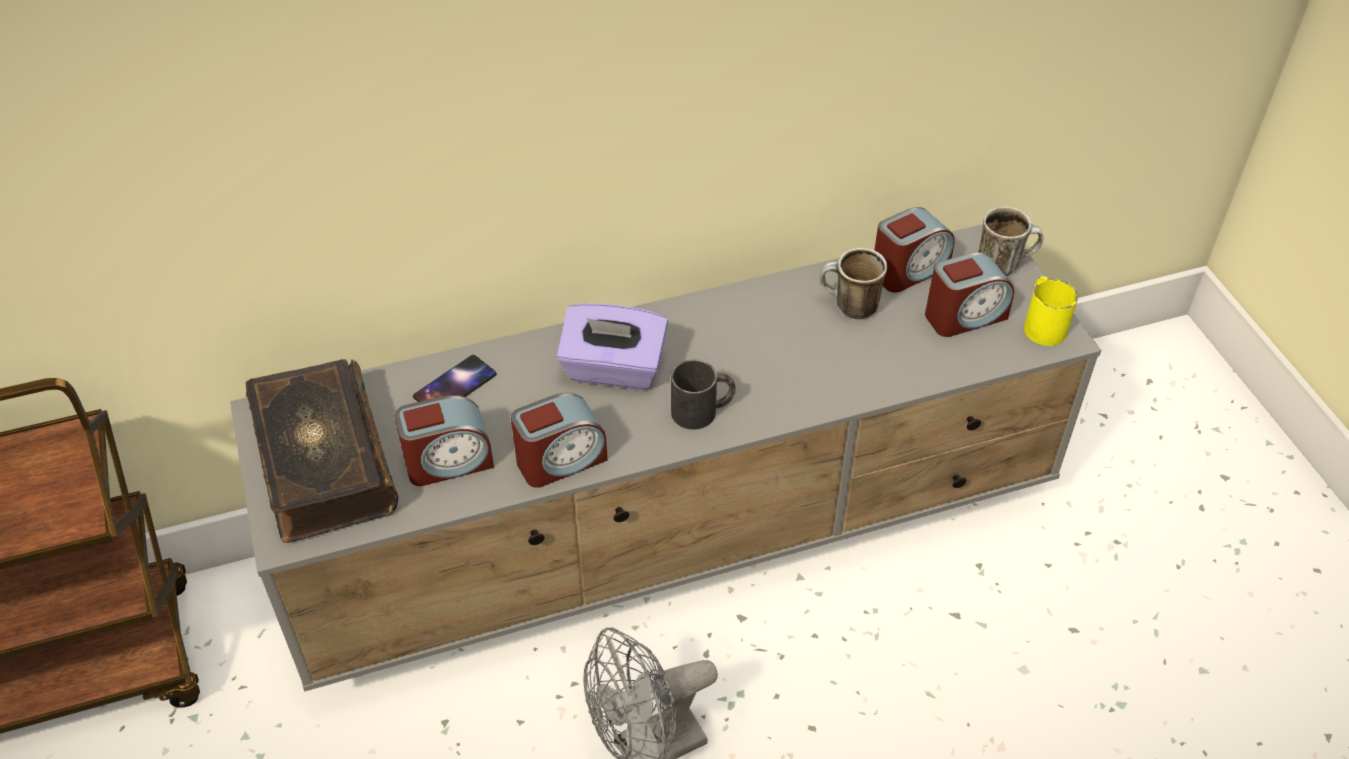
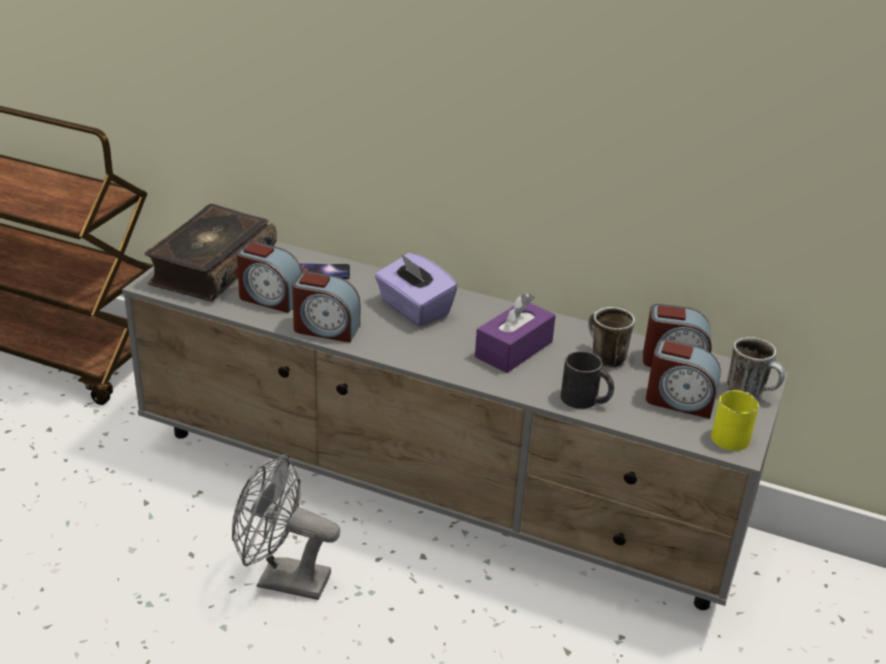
camera: 40 degrees right, 15 degrees down
(703, 410) = (436, 352): black mug -> black mug (586, 400)
(765, 355) = (514, 349): none -> purple tissue box

